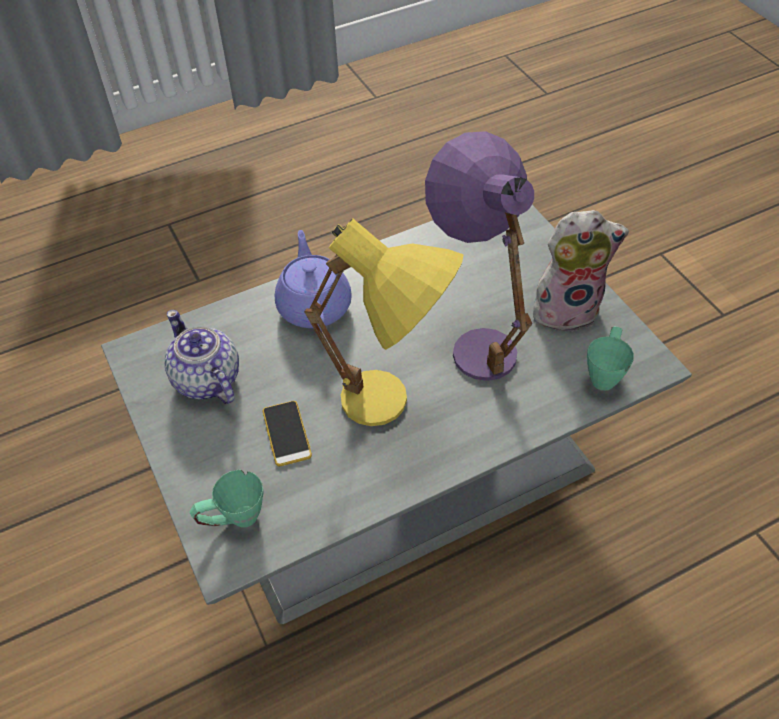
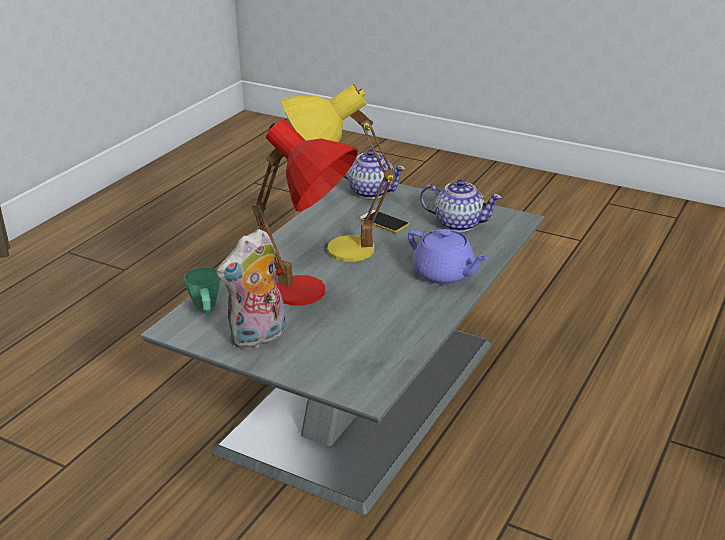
camera: 145 degrees right, 20 degrees down
(233, 521) = (371, 191): green mug -> teapot
(478, 337) = (313, 299): purple table lamp -> red table lamp

